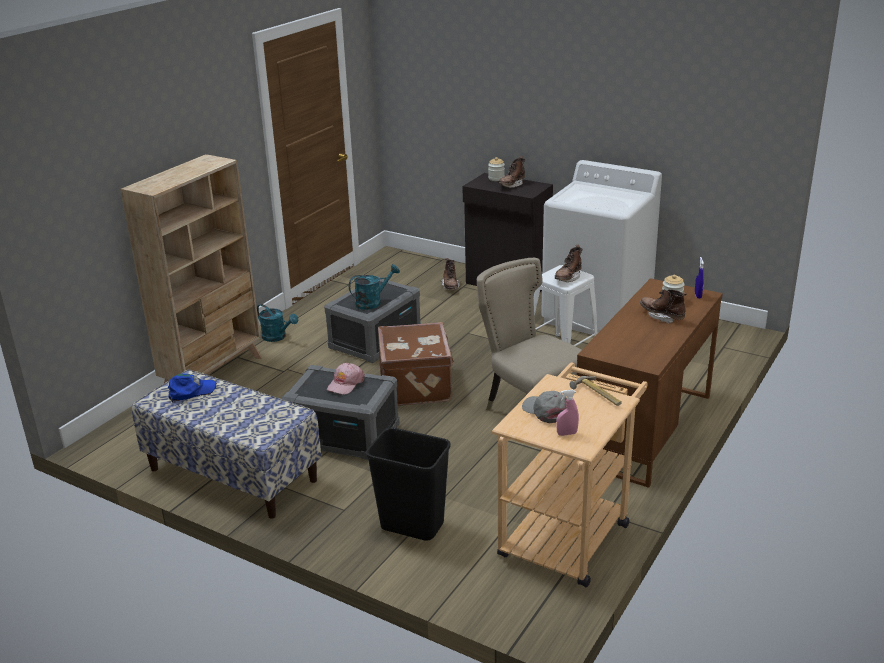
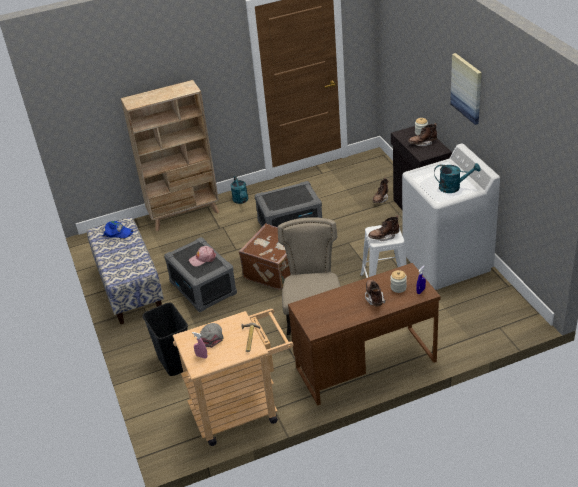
camera: 40 degrees right, 10 degrees up
(372, 302) = (283, 202): turquoise watering can -> turquoise watering can (453, 187)
(579, 87) = (467, 88): none -> picture

